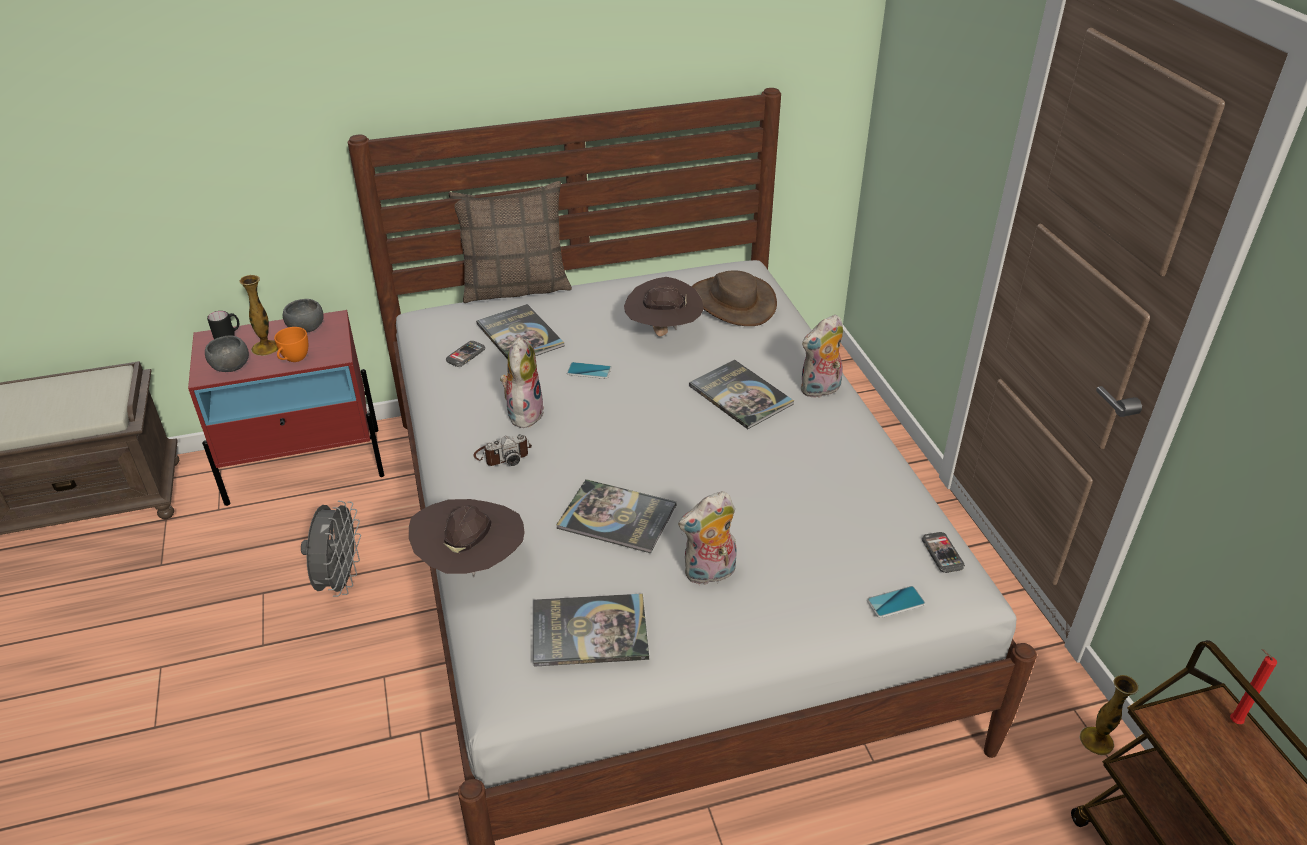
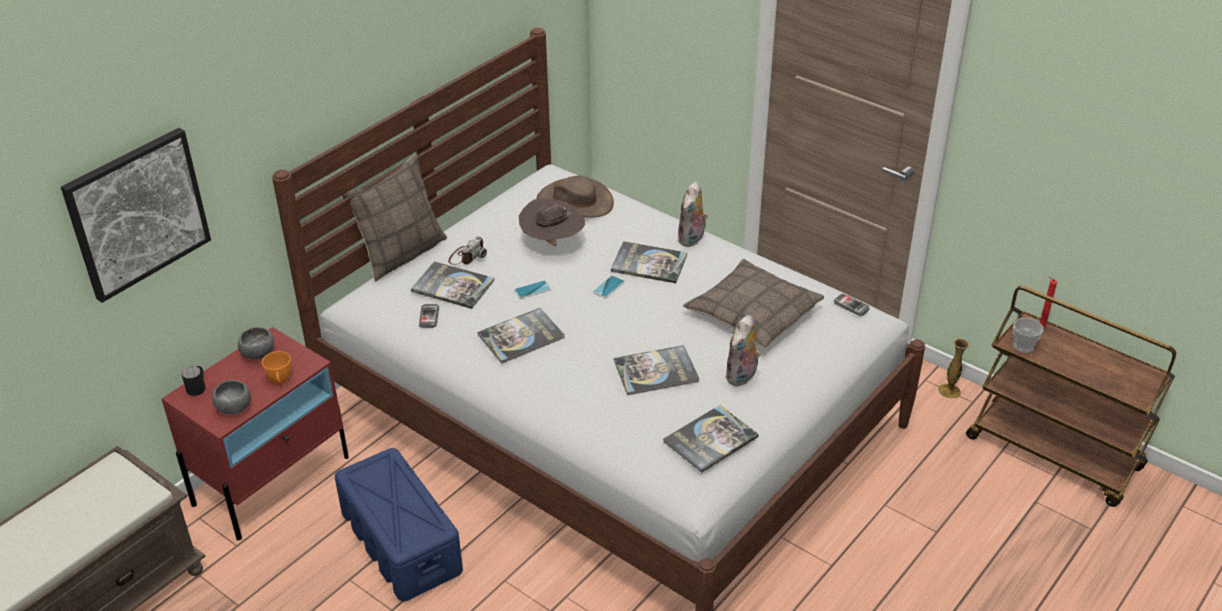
camera: 35 degrees left, 0 degrees up
(168, 120) = (137, 213): none -> picture
(265, 348) = (244, 382): vase -> none
(340, 581) = (400, 541): grey fan -> blue storage box
(472, 564) = (597, 440): brown hat -> none
(503, 454) = (539, 368): camera -> camera (467, 256)
(524, 412) = (521, 336): plush toy -> book
(802, 504) = (753, 313): none -> pillow
(895, 602) = (851, 344): phone -> phone (608, 287)
(1177, 735) = (1023, 346): none -> cup

